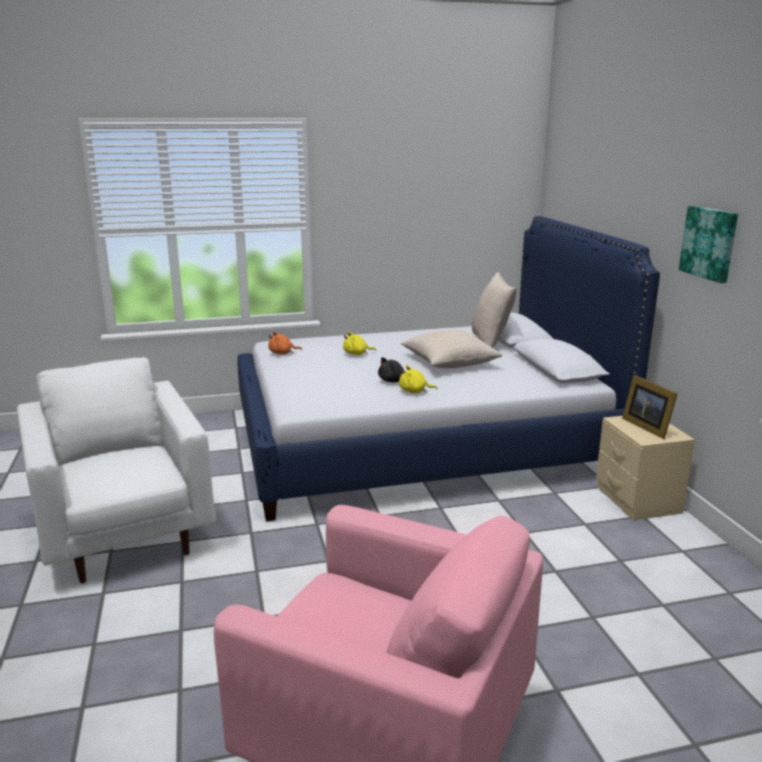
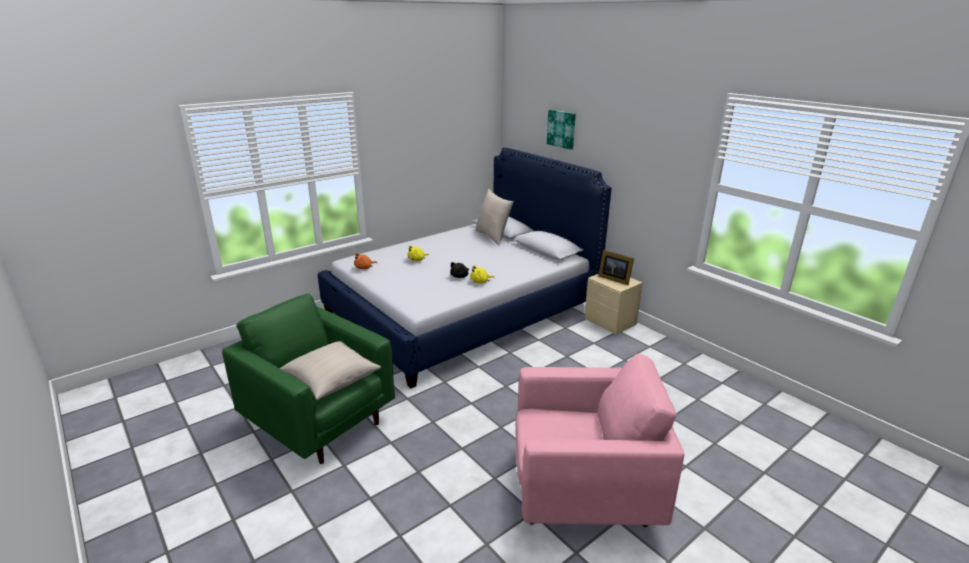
camera: 25 degrees left, 5 degrees up
(125, 533) = (320, 422): white armchair -> green armchair
(450, 362) = (482, 256): beige pillow -> beige pillow (331, 379)
(709, 243) = (643, 170): picture -> picture (562, 129)

